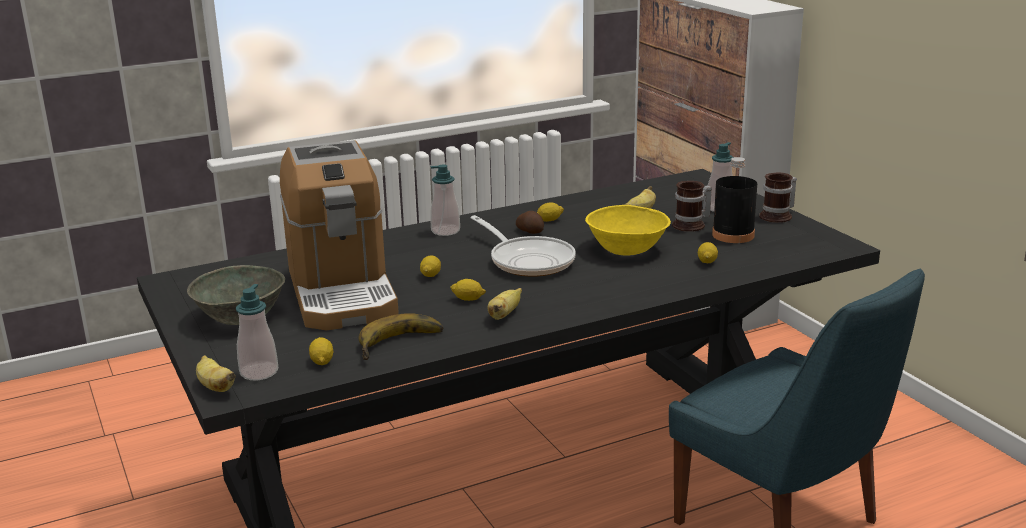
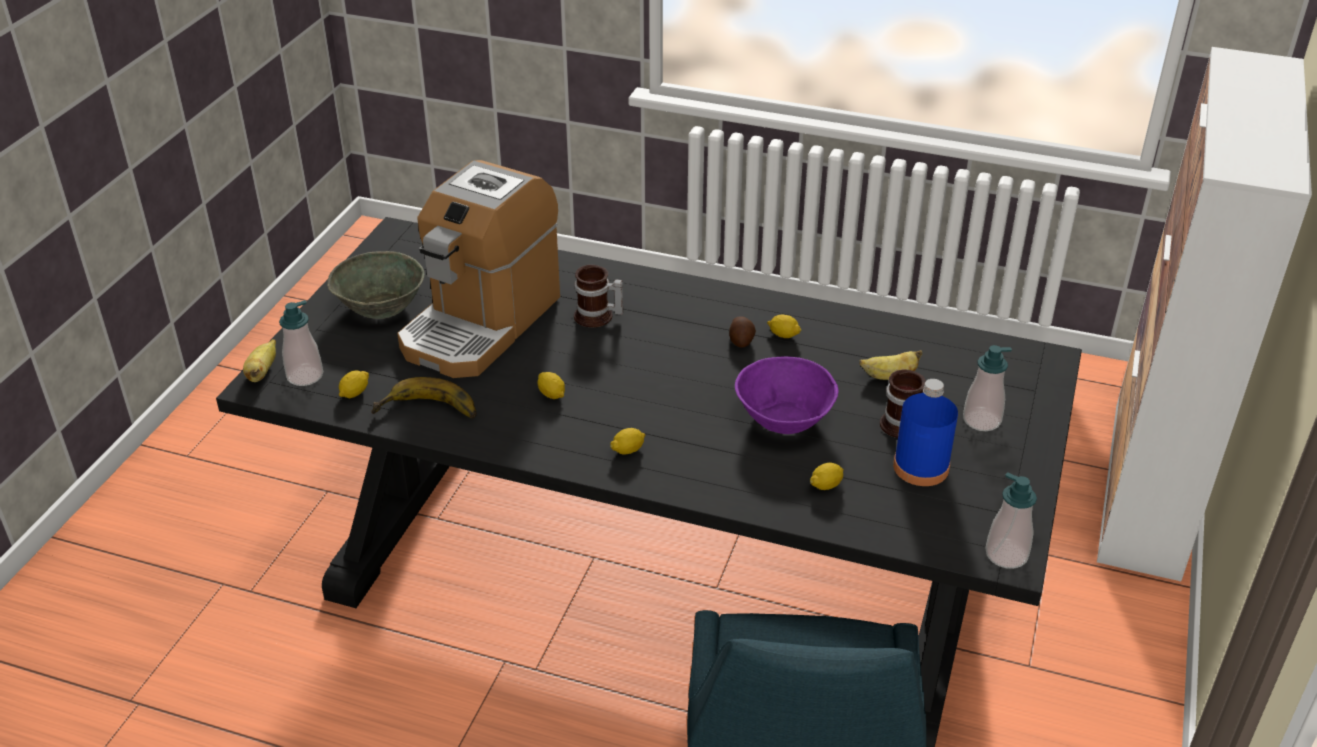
camera: 45 degrees right, 15 degrees up
(430, 275) = (571, 345): lemon -> lemon (628, 450)
(445, 231) = (672, 295): soap dispenser -> soap dispenser (1006, 555)
(504, 315) = (546, 432): banana -> none
(528, 260) = (674, 378): frying pan -> none
(627, 248) = (786, 418): yellow bowl -> purple bowl
(733, 235) = (921, 467): black bottle -> blue bottle
(779, 216) = (1023, 472): mug -> mug (597, 317)

